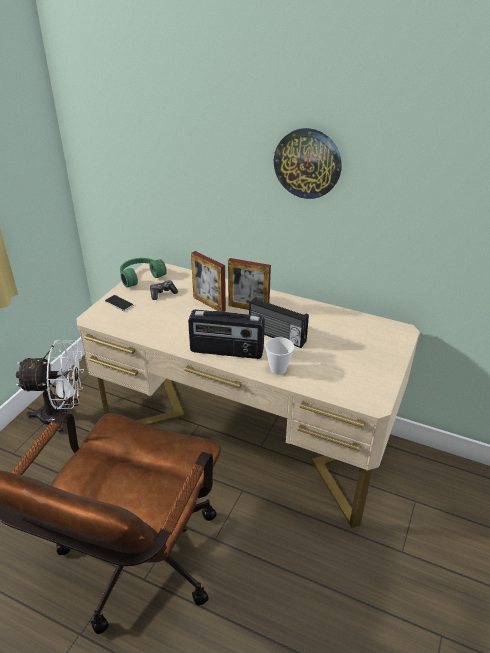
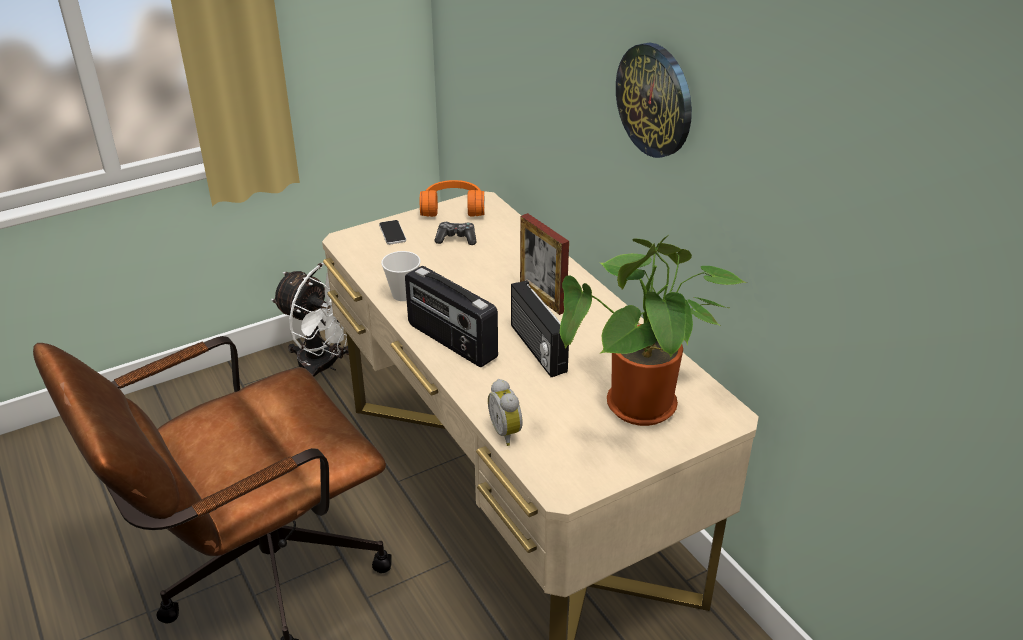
camera: 35 degrees right, 0 degrees up
(140, 276) = (453, 207): green headphones -> orange headphones
(209, 304) = (498, 273): picture frame -> none
(278, 369) = (489, 390): cup -> cup (403, 295)
(313, 387) = (507, 432): none -> alarm clock
(363, 346) = (642, 411): none -> potted plant

